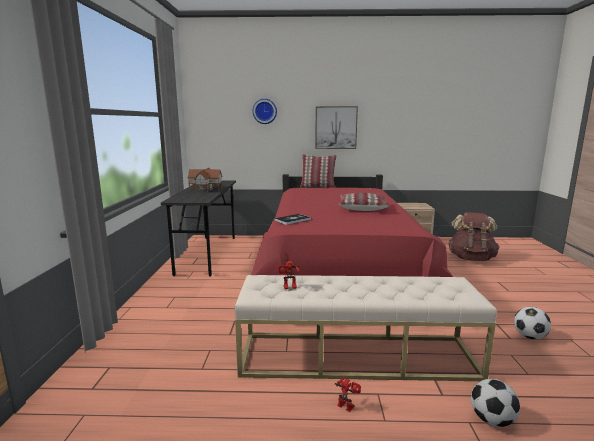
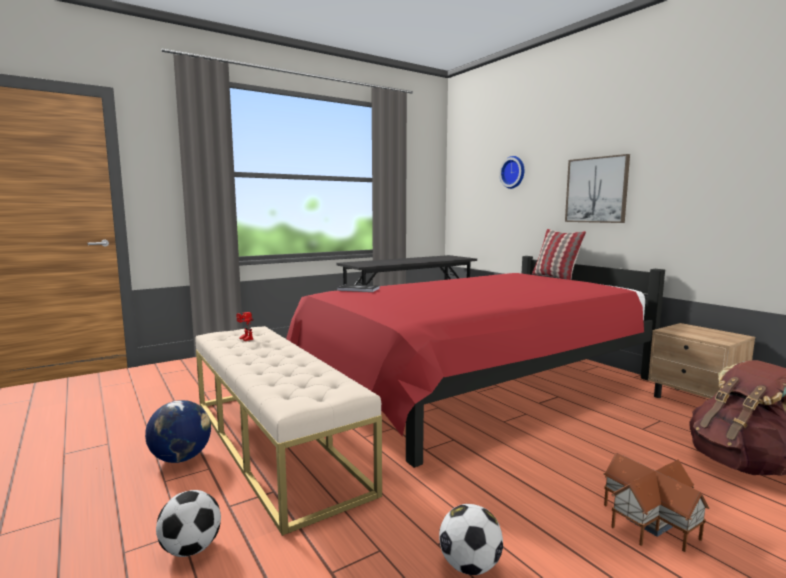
camera: 55 degrees right, 5 degrees down
(206, 189) = (409, 260): toy house -> toy house (650, 523)
(348, 405) = (181, 458): toy robot -> globe
(362, 208) = (470, 296): pillow -> none

